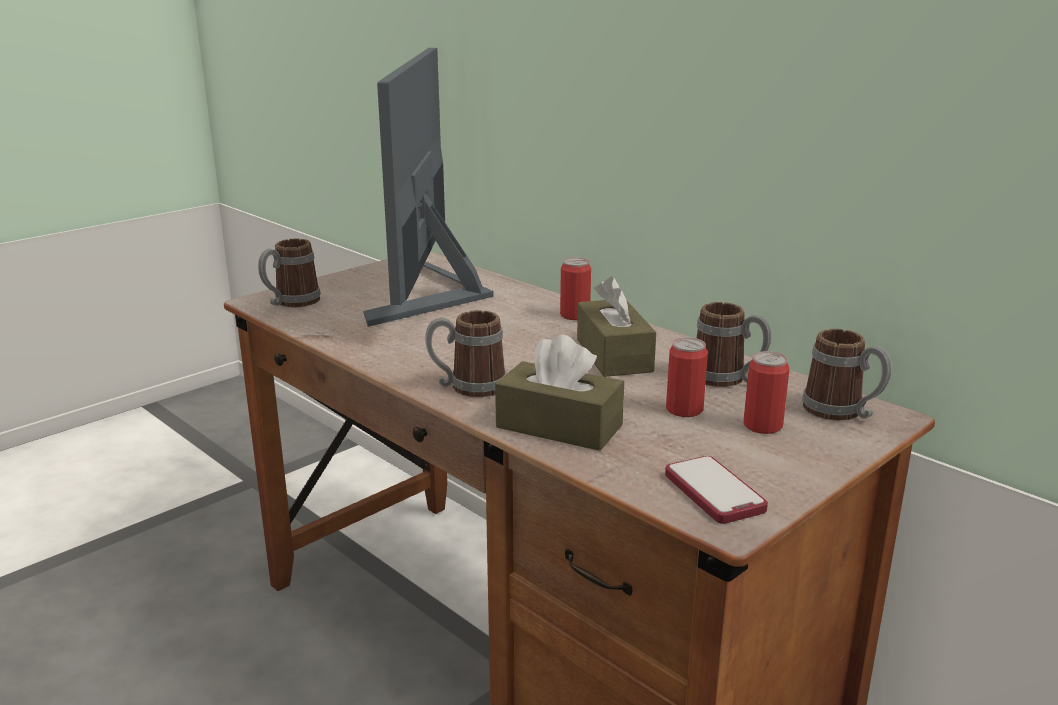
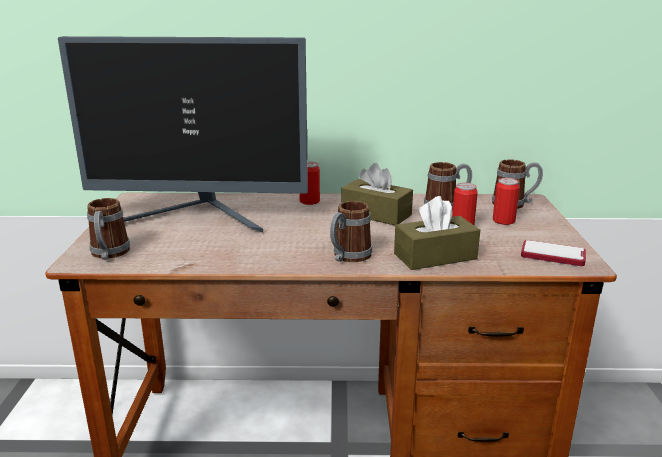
camera: 45 degrees left, 0 degrees up
(432, 295) = (199, 217): monitor -> monitor turned 45 degrees counterclockwise

